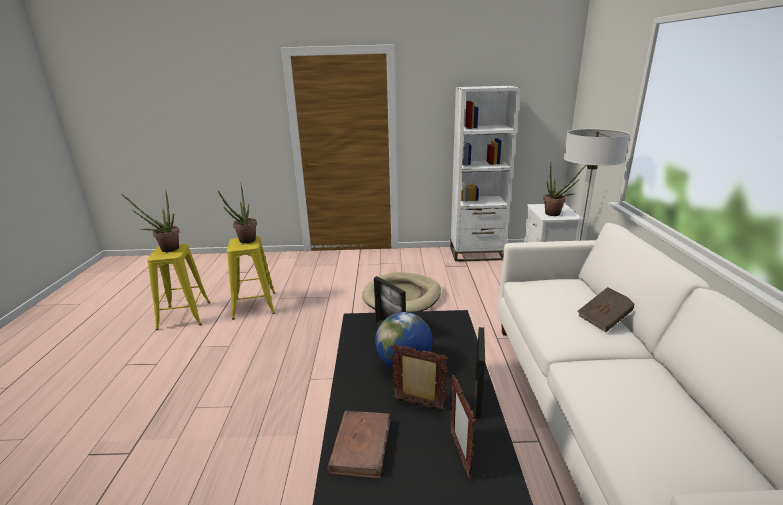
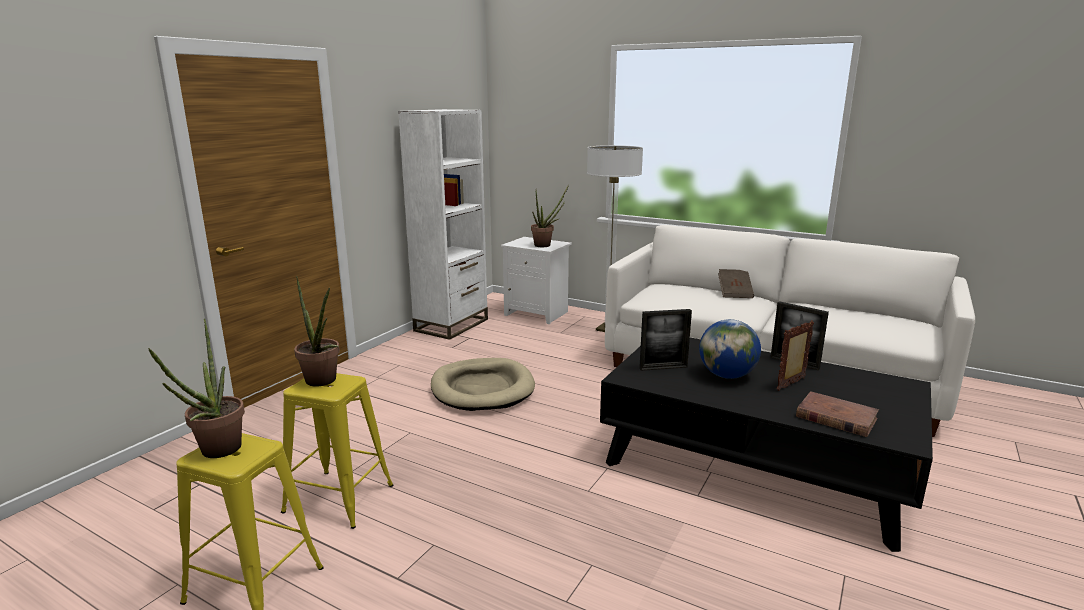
camera: 60 degrees left, 5 degrees down
(460, 454) = (857, 385): picture frame -> none

